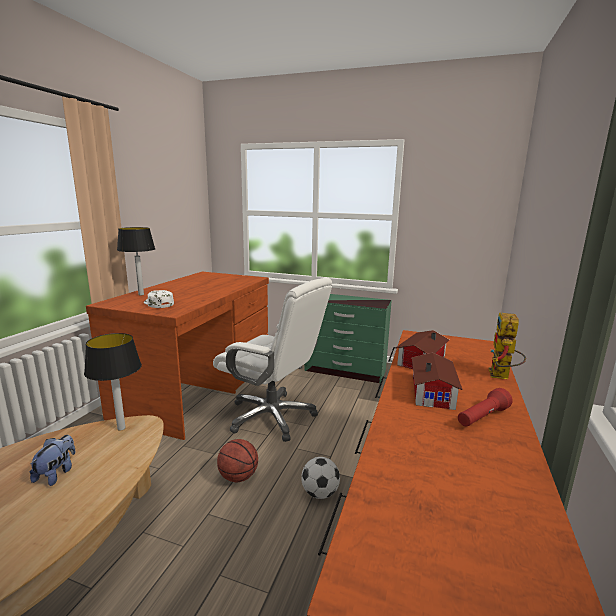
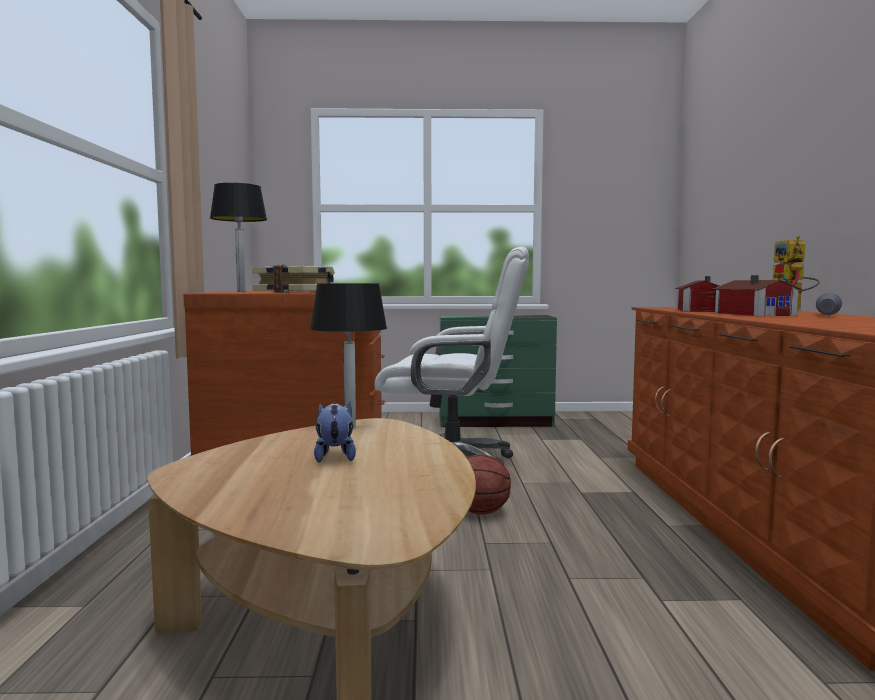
camera: 20 degrees left, 10 degrees down
(158, 304) = (295, 292): white cap -> book
(320, 493) = (600, 507): football -> none
(482, 417) = (827, 316): red flashlight -> grey flashlight

